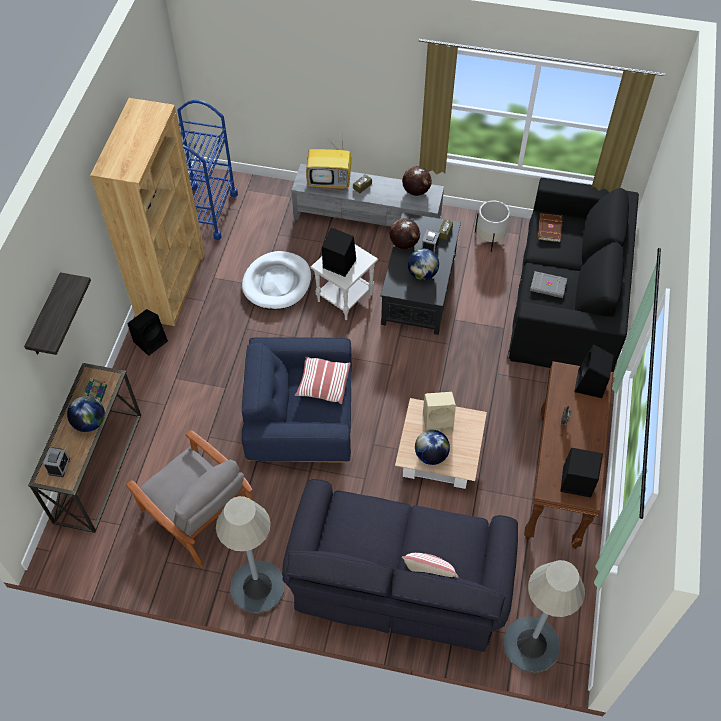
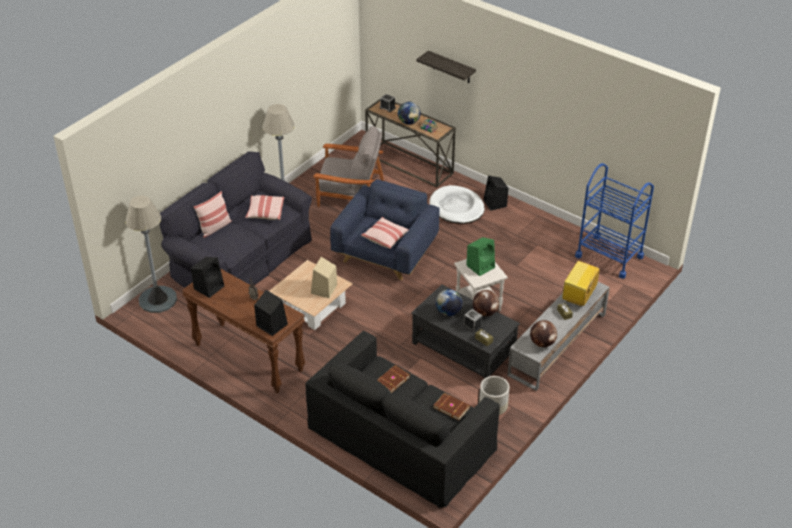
camera: 115 degrees right, 15 degrees down
(171, 285) = (541, 223): brown bookcase -> none
(198, 512) = (350, 194): grey armchair -> grey armchair turned 150 degrees counterclockwise
(277, 283) = (514, 274): white dog bed -> white dog bed (456, 207)
(338, 263) = (481, 266): black speaker -> green speaker
(366, 526) = (265, 213): none -> pillow
(431, 455) = (301, 277): globe -> none
(548, 286) = (392, 380): grey book -> brown book

